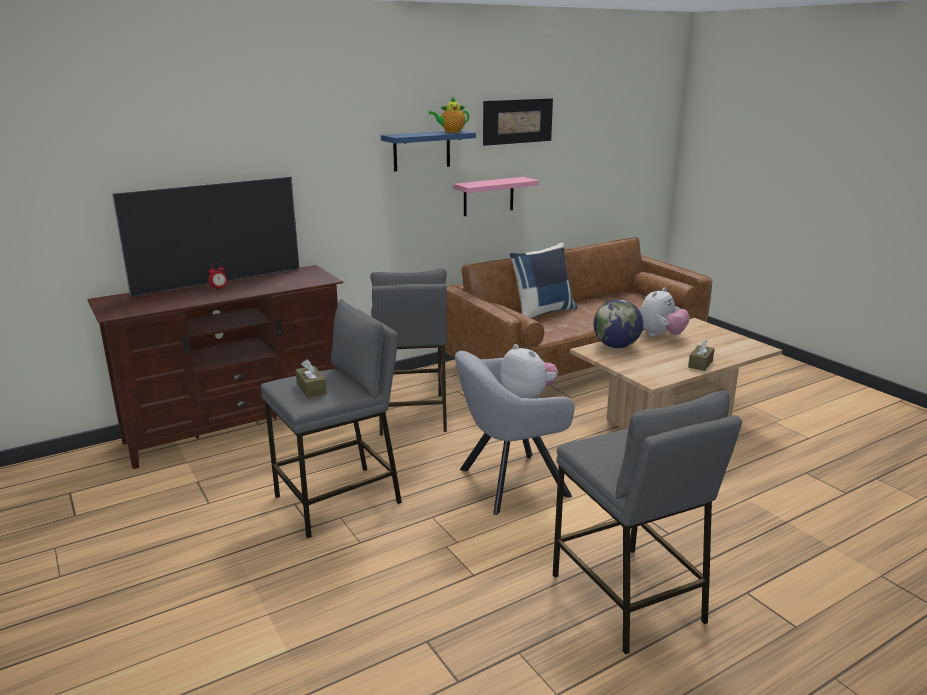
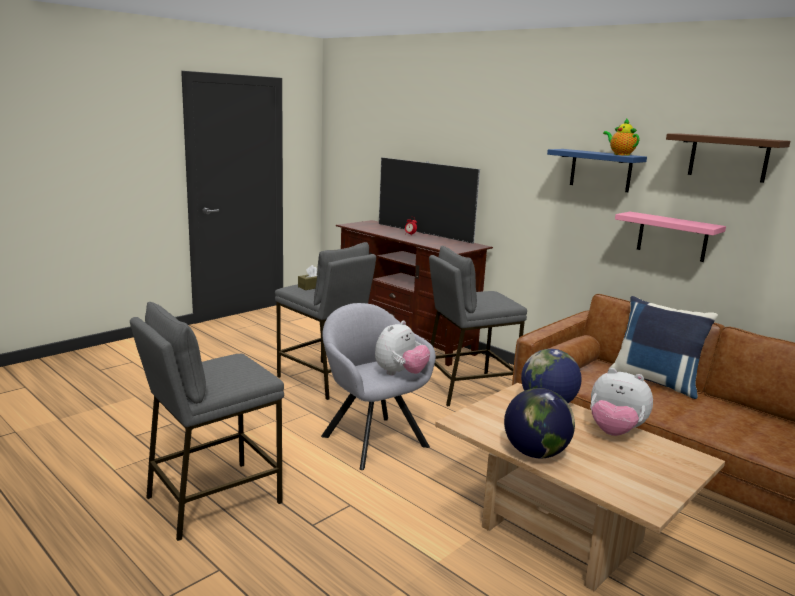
camera: 75 degrees right, 5 degrees down
(517, 121) = (728, 157): picture -> brown shelf
(700, 364) = (536, 453): brown tissue box -> globe

